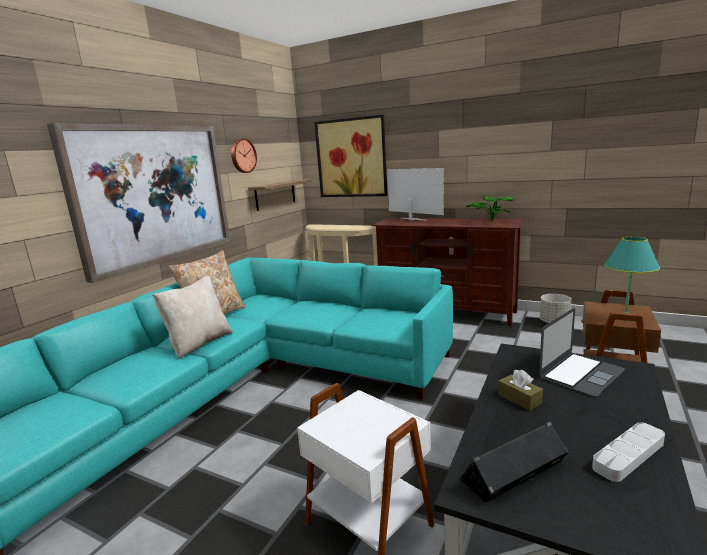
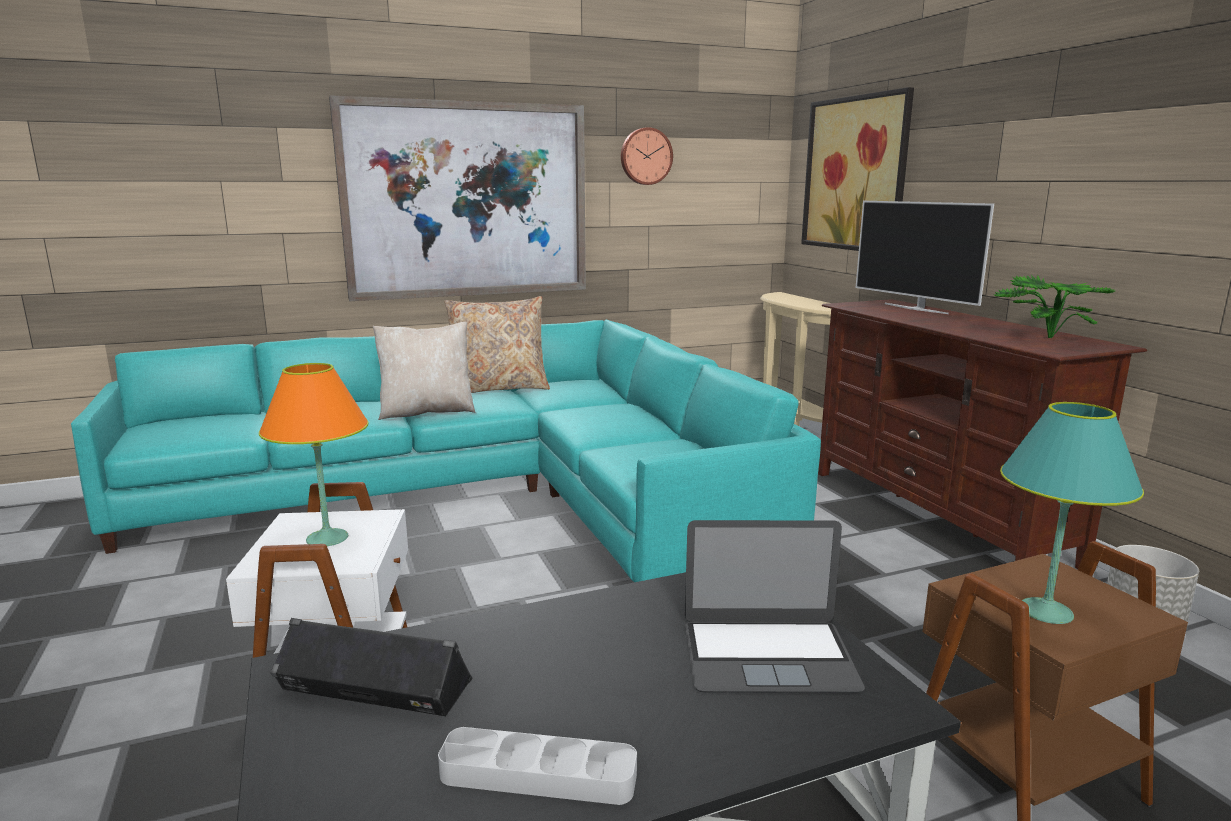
camera: 40 degrees right, 0 degrees up
(275, 194) = (709, 228): shelf -> none
(363, 422) = (326, 538): none -> orange table lamp
(412, 219) = (916, 308): television -> television turned 150 degrees clockwise
(519, 399) = (589, 629): brown tissue box -> none

